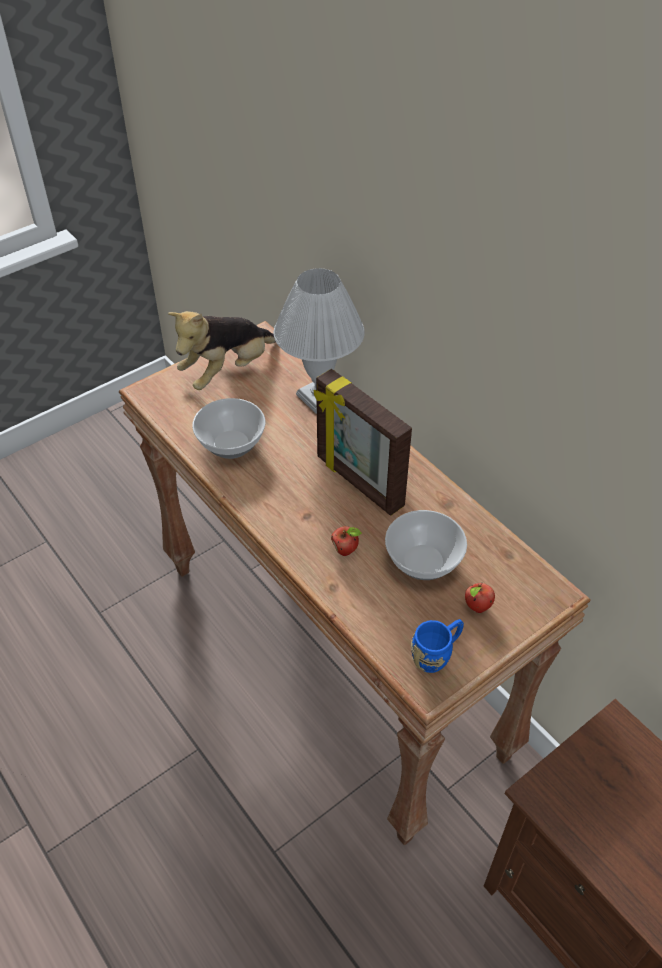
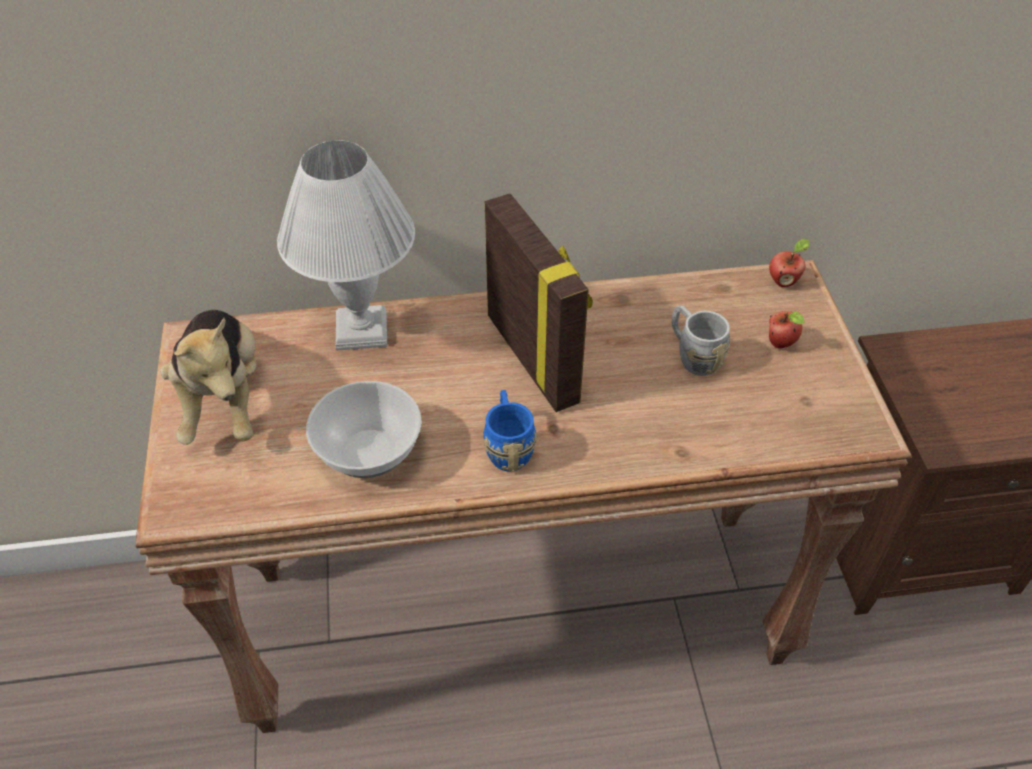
camera: 60 degrees left, 0 degrees up
(346, 550) = (633, 415): apple -> apple (783, 281)
(358, 482) = (534, 358): picture frame -> picture frame turned 105 degrees counterclockwise
(424, 561) = (693, 355): bowl -> grey mug
(437, 654) = (827, 404): blue mug -> blue mug (508, 446)

